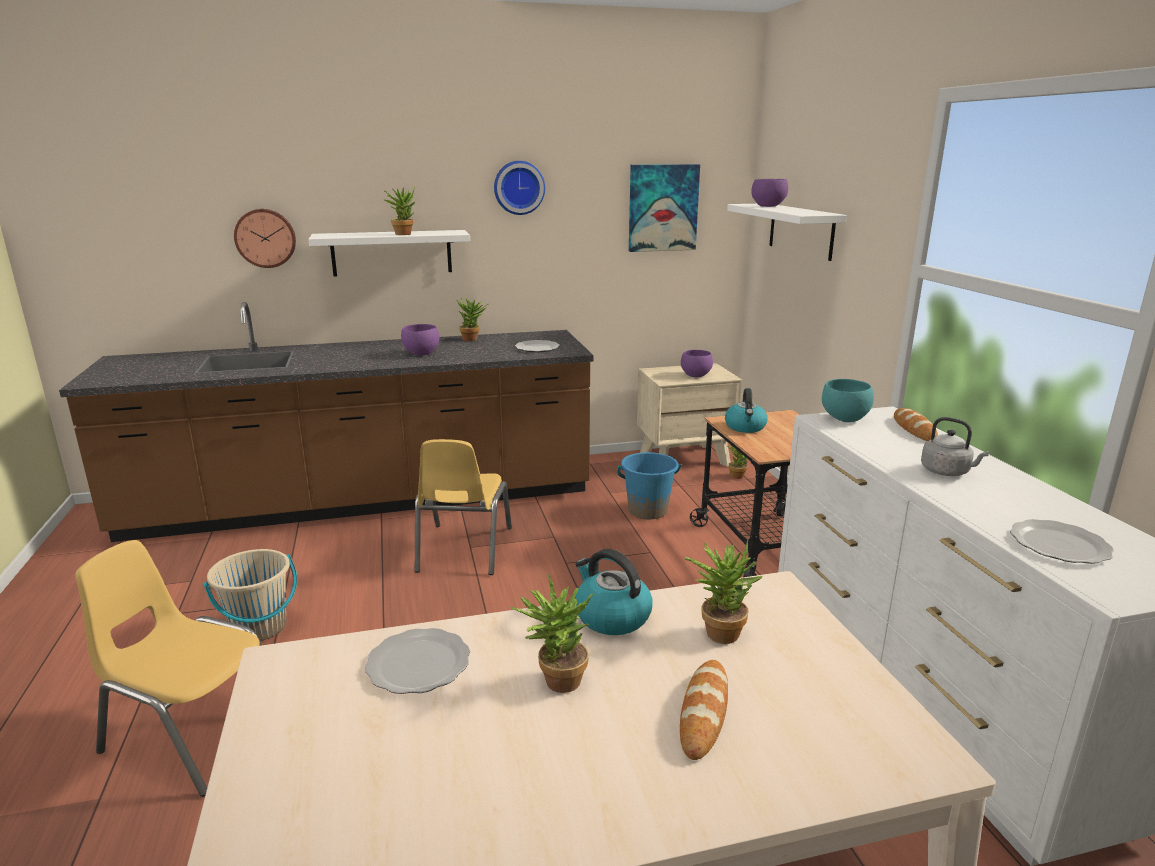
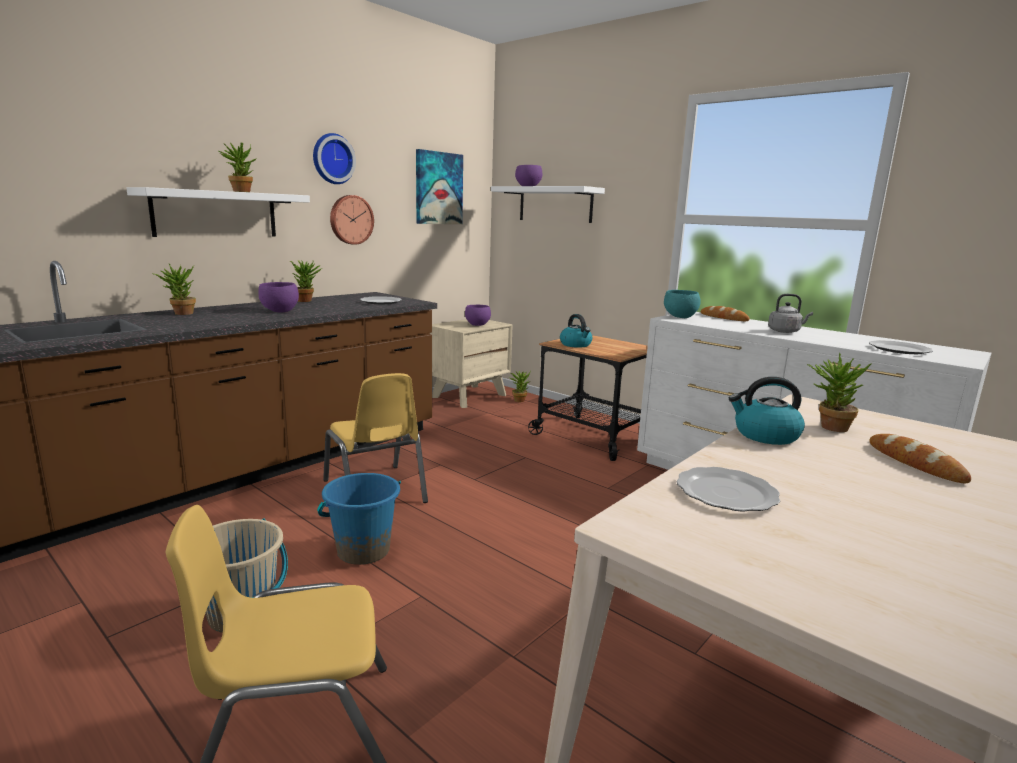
camera: 35 degrees left, 5 degrees down
(265, 238) = (67, 188): wall clock -> wall clock (350, 219)
(555, 681) = (820, 474): potted plant -> potted plant (180, 313)
(647, 510) = (488, 432): blue bucket -> blue bucket (363, 550)

